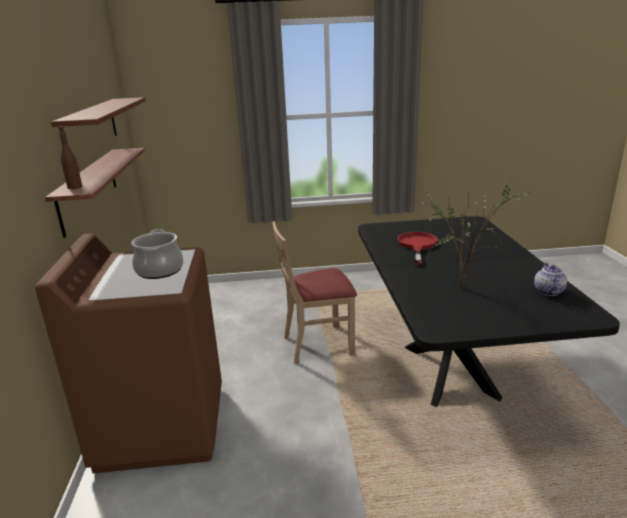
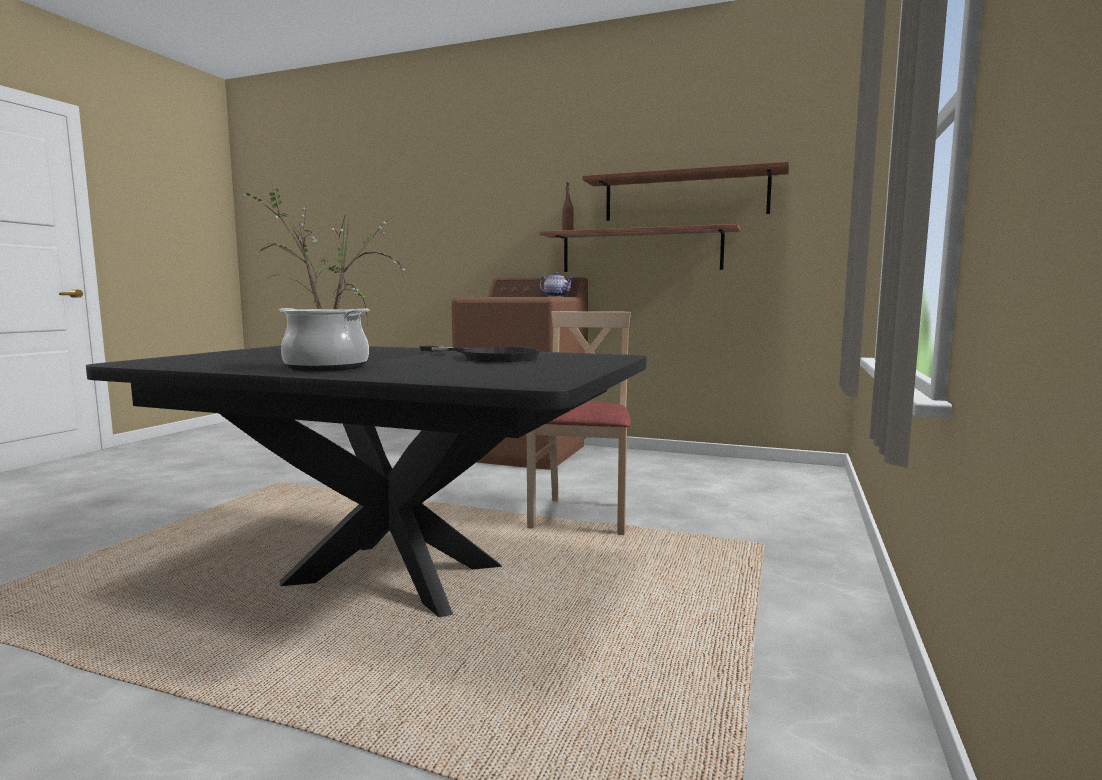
camera: 115 degrees right, 15 degrees down
(160, 270) = (513, 296): cooking pot -> cooking pot (326, 367)
(417, 245) = (490, 357): red frying pan -> black frying pan
(548, 291) = (211, 363): teapot -> teapot (556, 296)

